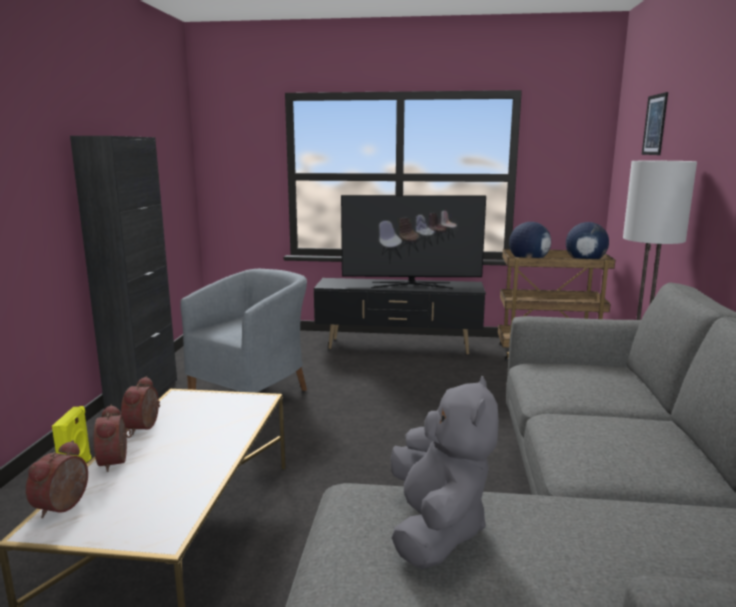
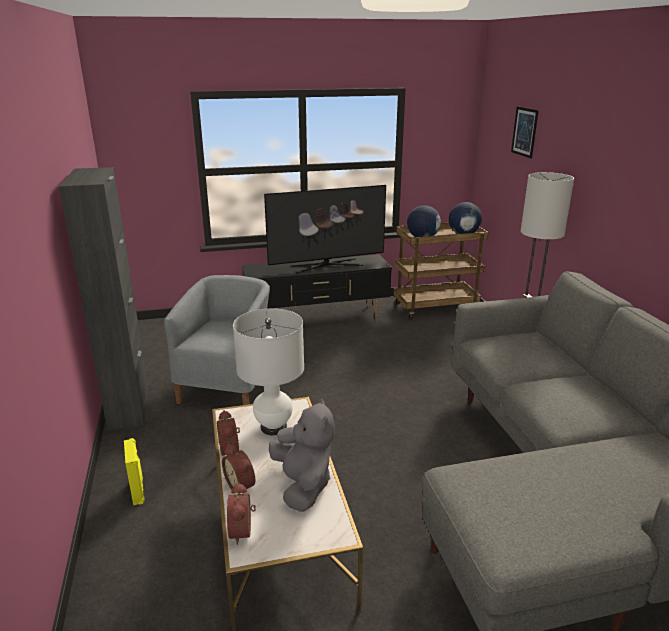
camera: 20 degrees left, 10 degrees up
(212, 415) = (274, 427): none -> white table lamp
(436, 528) = (521, 487): grey plush toy -> grey plush toy (303, 485)

